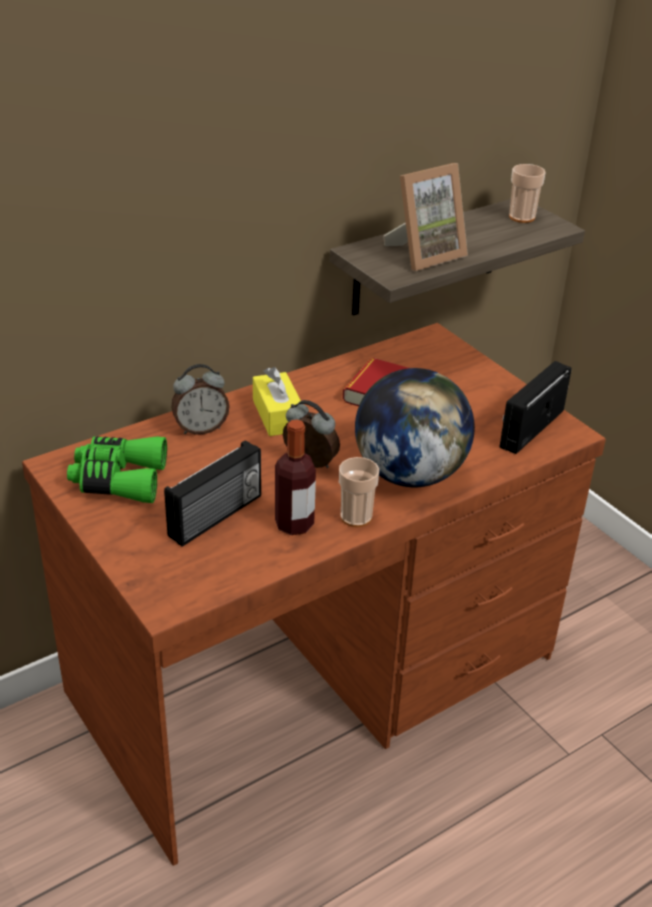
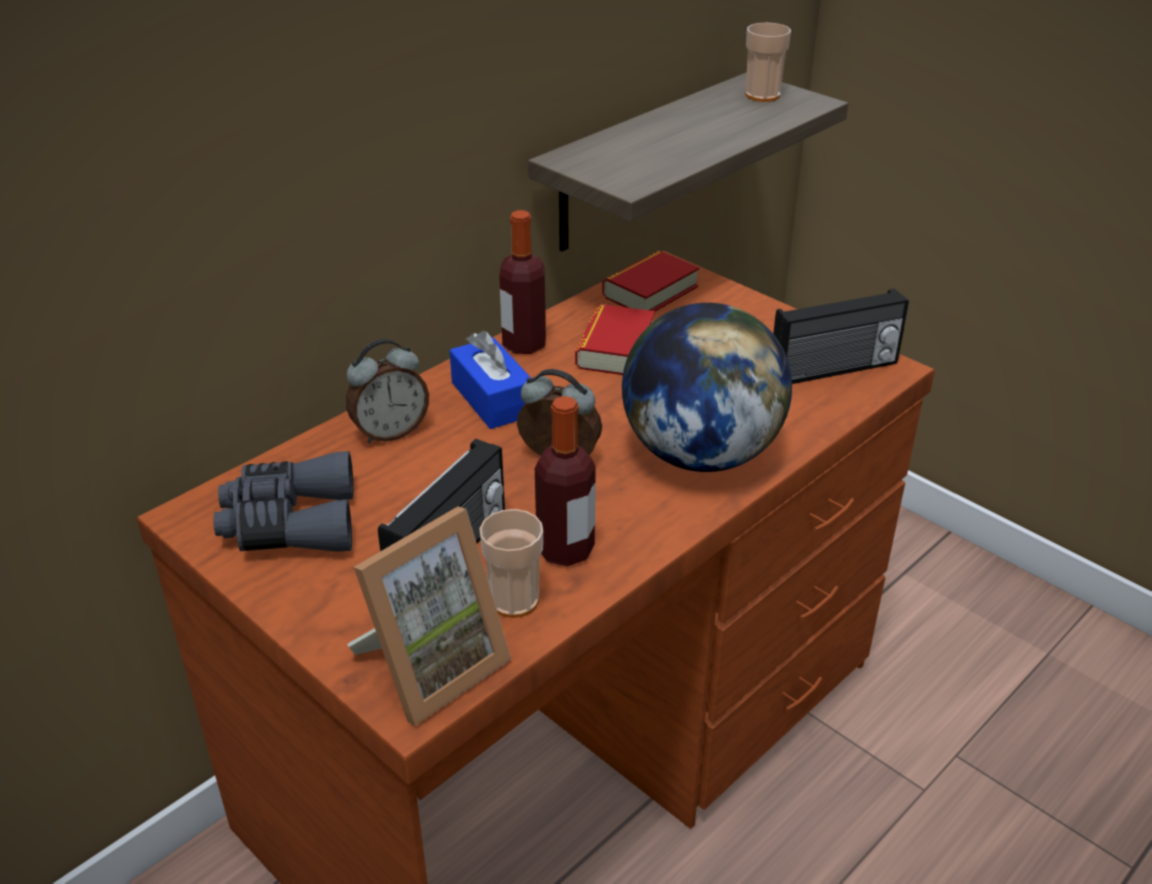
camera: 10 degrees left, 0 degrees up
(118, 479) = (290, 523): green binoculars -> grey binoculars
(277, 415) = (492, 399): yellow tissue box -> blue tissue box
(312, 379) = (524, 344): none -> bottle
(356, 517) = (648, 525): cup -> cup (514, 600)
(416, 352) = (650, 291): none -> book
(424, 254) = (658, 153): picture frame -> picture frame (431, 666)
(530, 428) = (834, 369): radio -> radio turned 135 degrees counterclockwise

